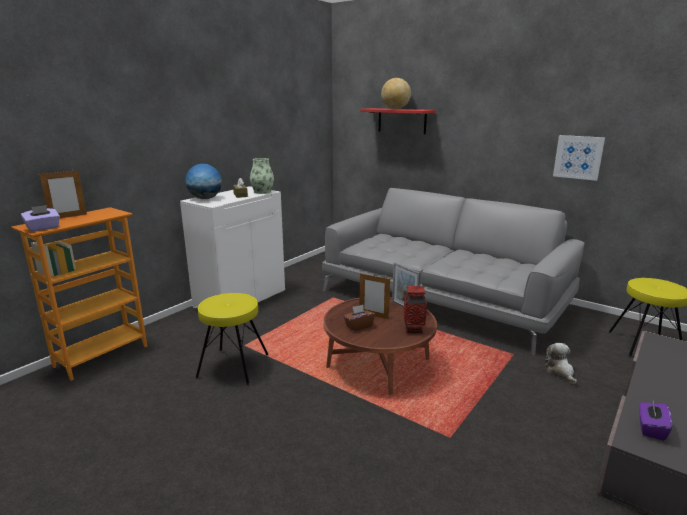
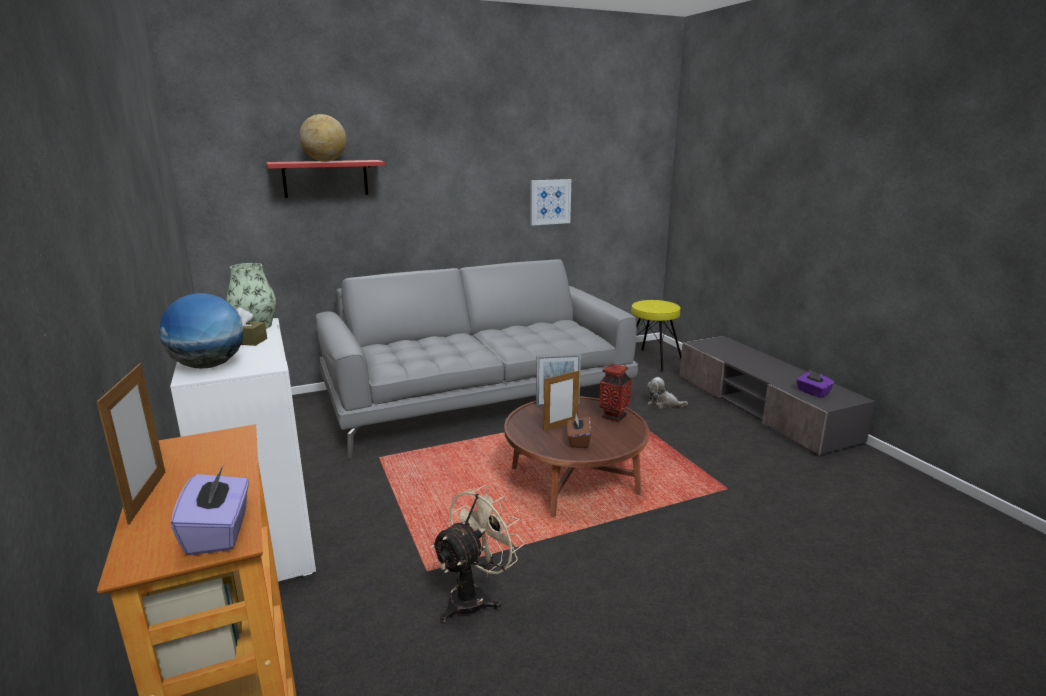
camera: 60 degrees left, 0 degrees up
(233, 366) = (475, 597): yellow stool -> beige fan

